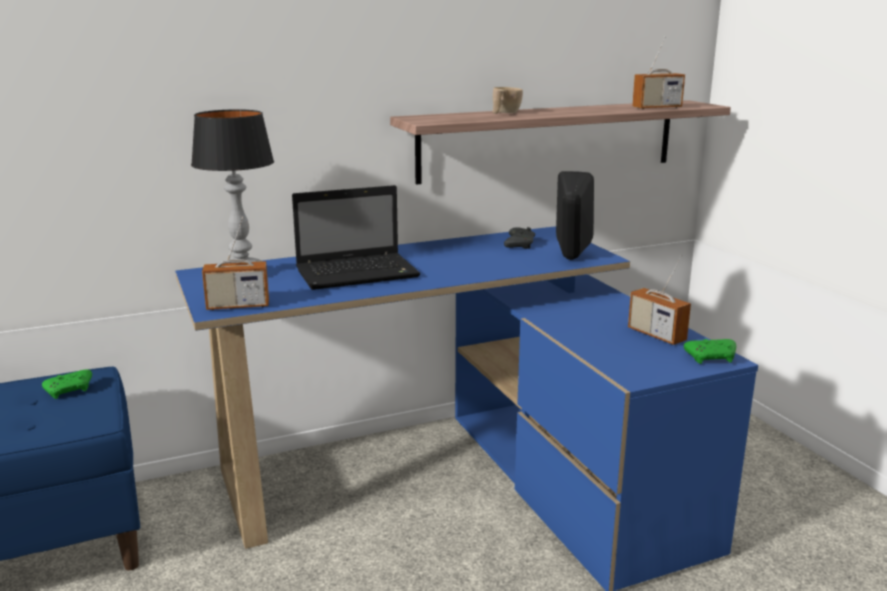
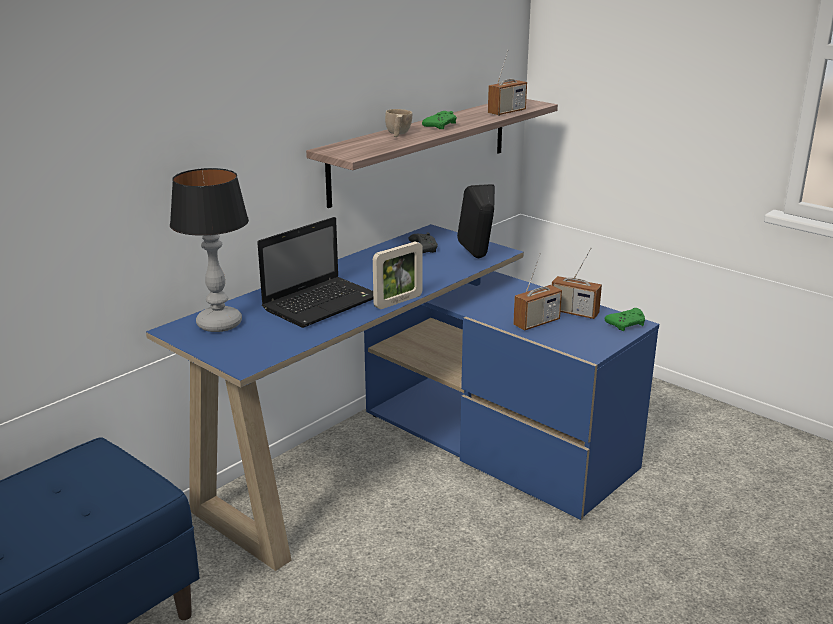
camera: 25 degrees left, 5 degrees up
(70, 390) = (87, 470): green game controller -> green game controller (441, 126)
(238, 306) = (258, 356): radio -> radio (536, 323)
(435, 283) = (398, 301): none -> picture frame

